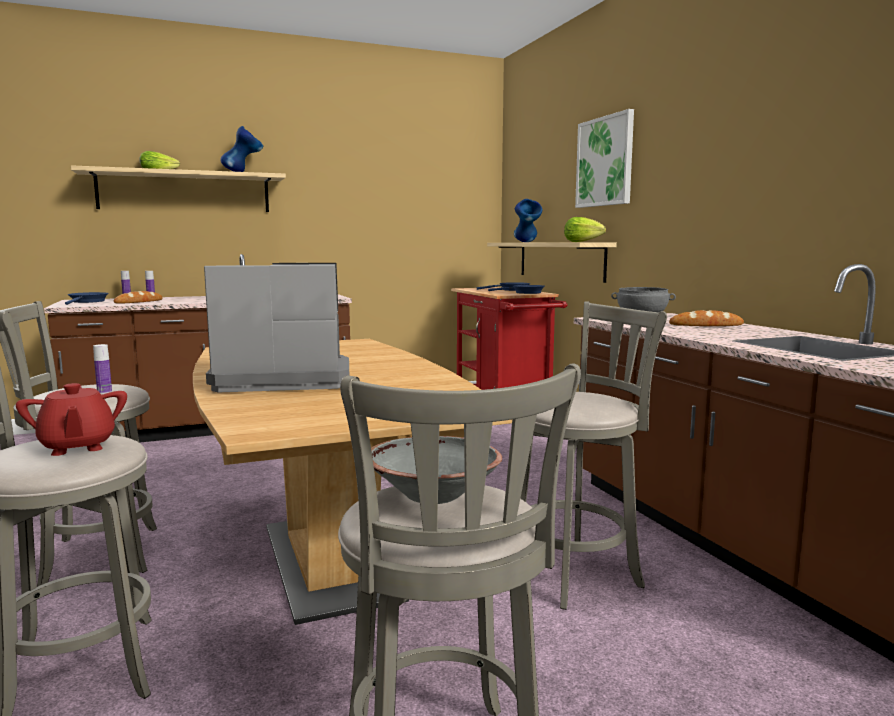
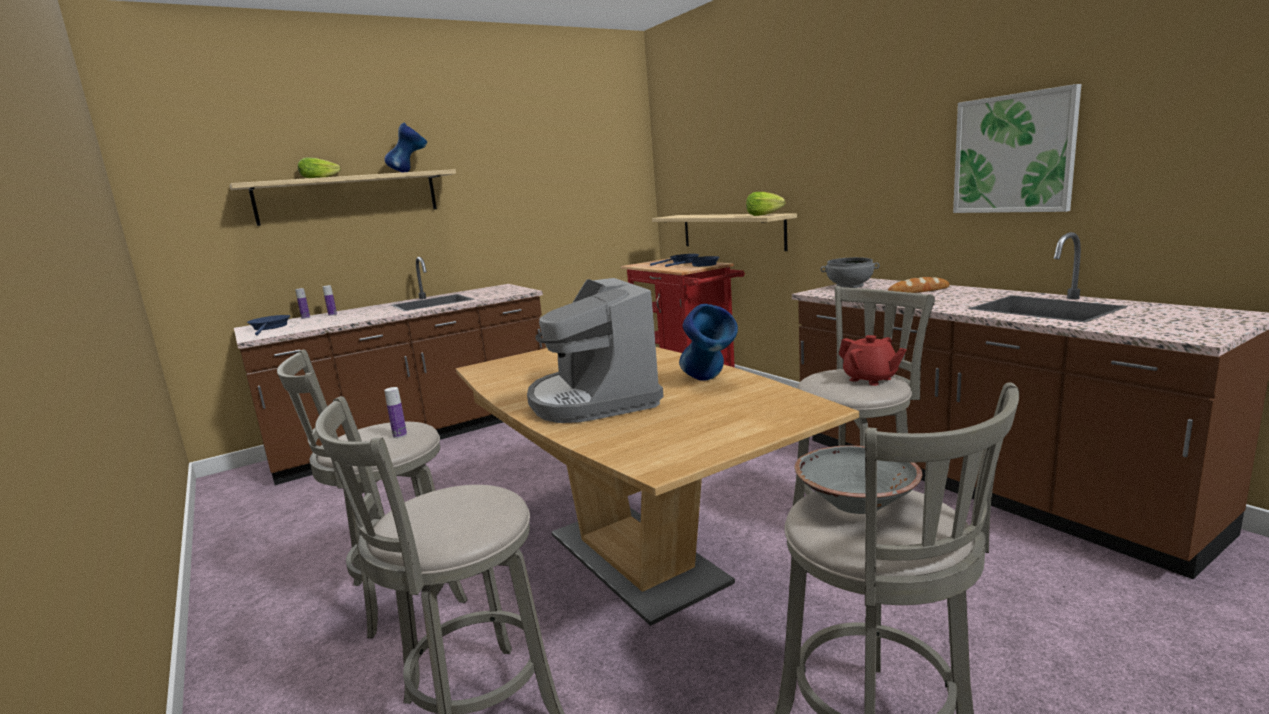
camera: 10 degrees left, 5 degrees up
(77, 447) = (464, 506): red teapot -> red teapot (870, 379)
(139, 302) = (328, 321): bread -> none
(282, 379) = (593, 400): coffee machine -> coffee machine turned 90 degrees counterclockwise
(526, 242) = (694, 215): blue vase -> blue vase (708, 382)
(605, 162) = (778, 136): picture -> picture (1013, 154)

